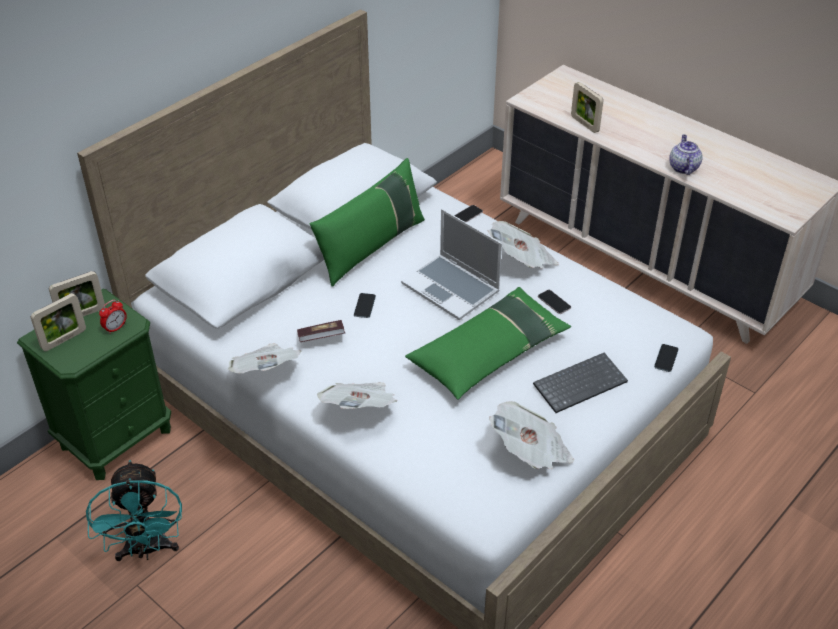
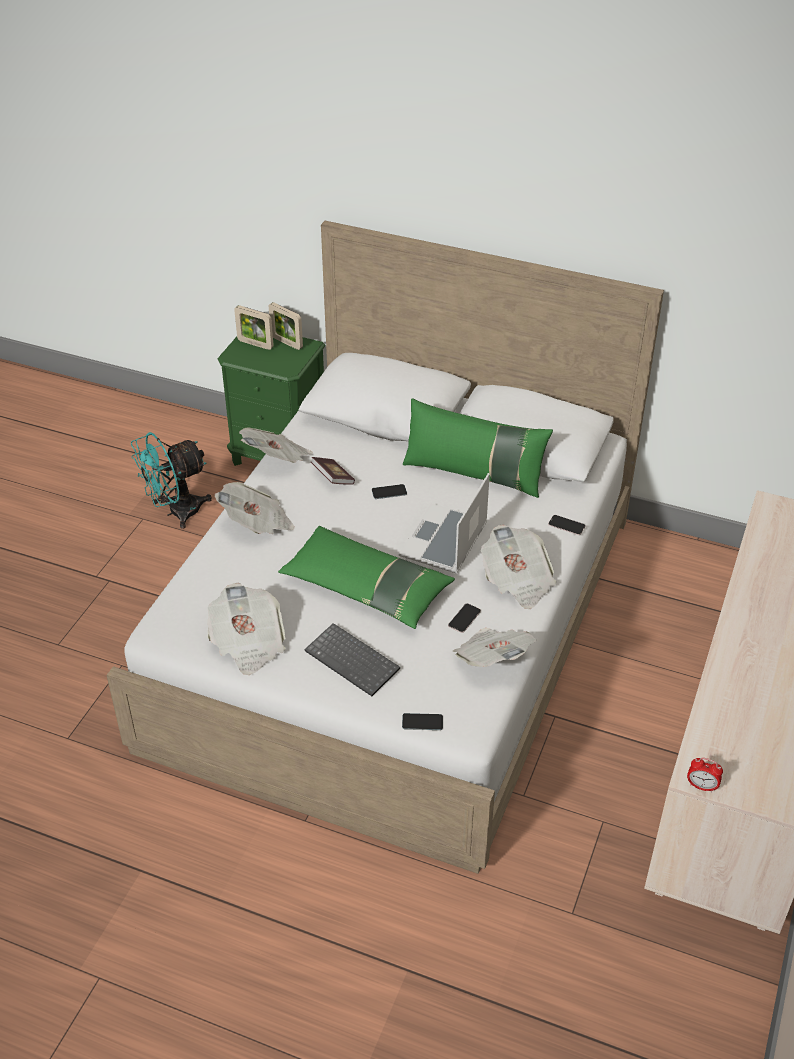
camera: 70 degrees right, 0 degrees up
(115, 328) = (279, 363): alarm clock -> alarm clock (701, 786)
(584, 124) = (759, 561): picture frame -> none
(608, 299) = (492, 660): none -> newspaper
(683, 167) = (733, 661): teapot -> none

